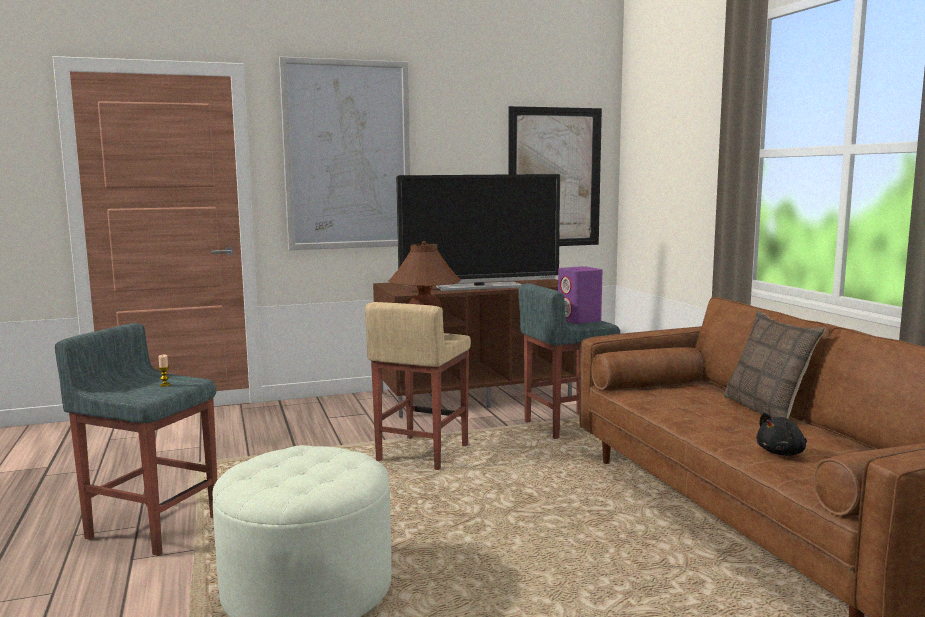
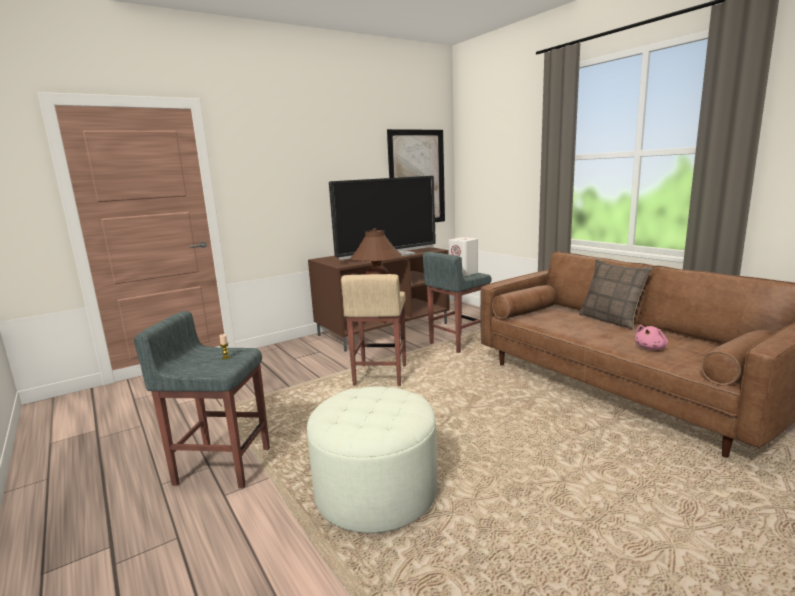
camera: 15 degrees left, 5 degrees up
(347, 155) = (282, 168): picture -> none
(579, 320) = (463, 273): purple speaker -> white speaker
(782, 453) = (651, 348): black plush toy -> pink plush toy

